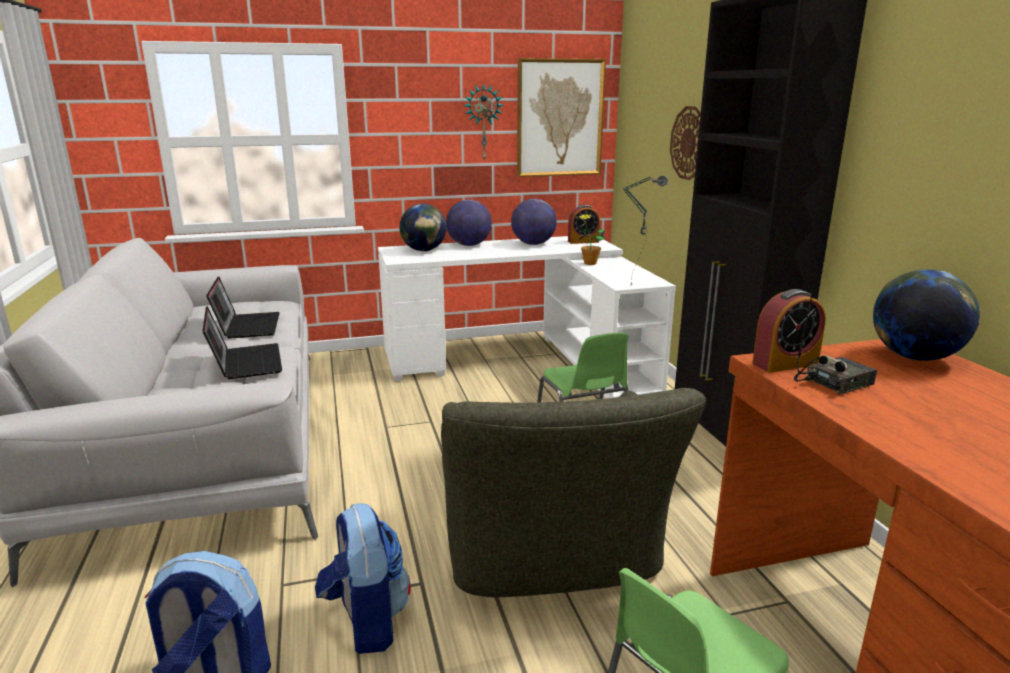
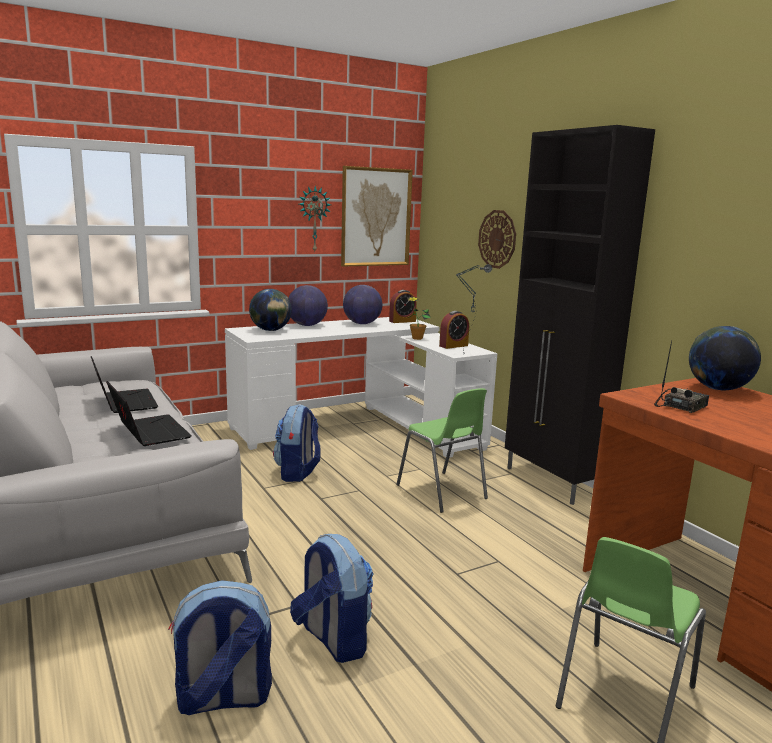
camera: 15 degrees left, 5 degrees down
(431, 412) = (297, 473): none -> backpack
(550, 551) = (456, 569): green armchair -> none
(785, 363) = (641, 396): alarm clock -> alarm clock (453, 346)

